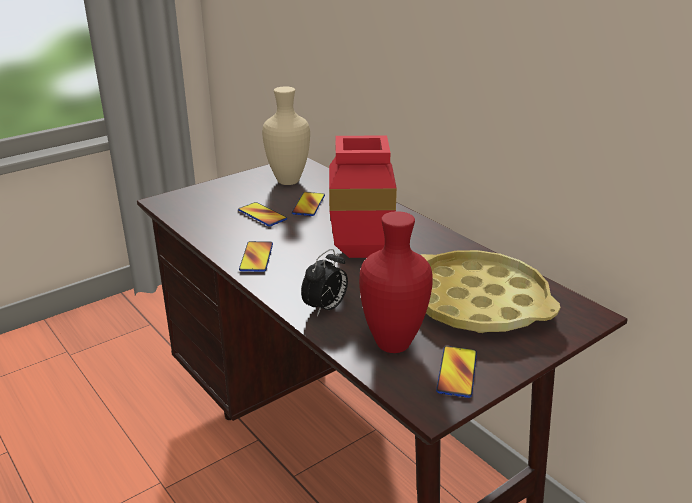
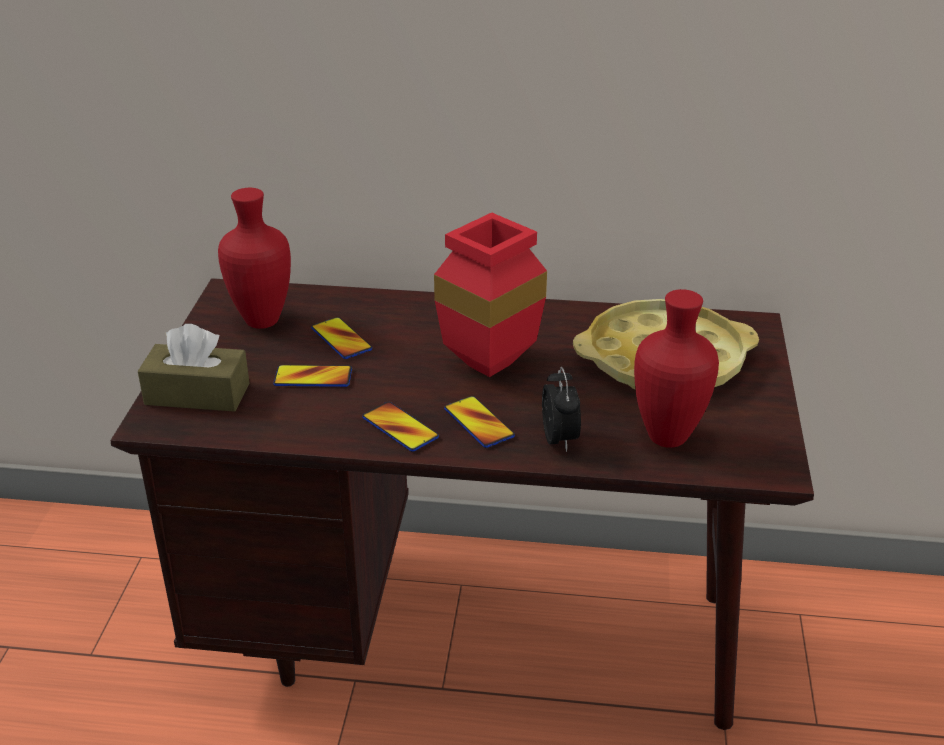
camera: 45 degrees left, 5 degrees up
(201, 198) = (197, 394): none -> brown tissue box
(287, 181) = (259, 321): beige vase -> red vase
(457, 372) = (748, 431): phone -> phone (479, 423)

